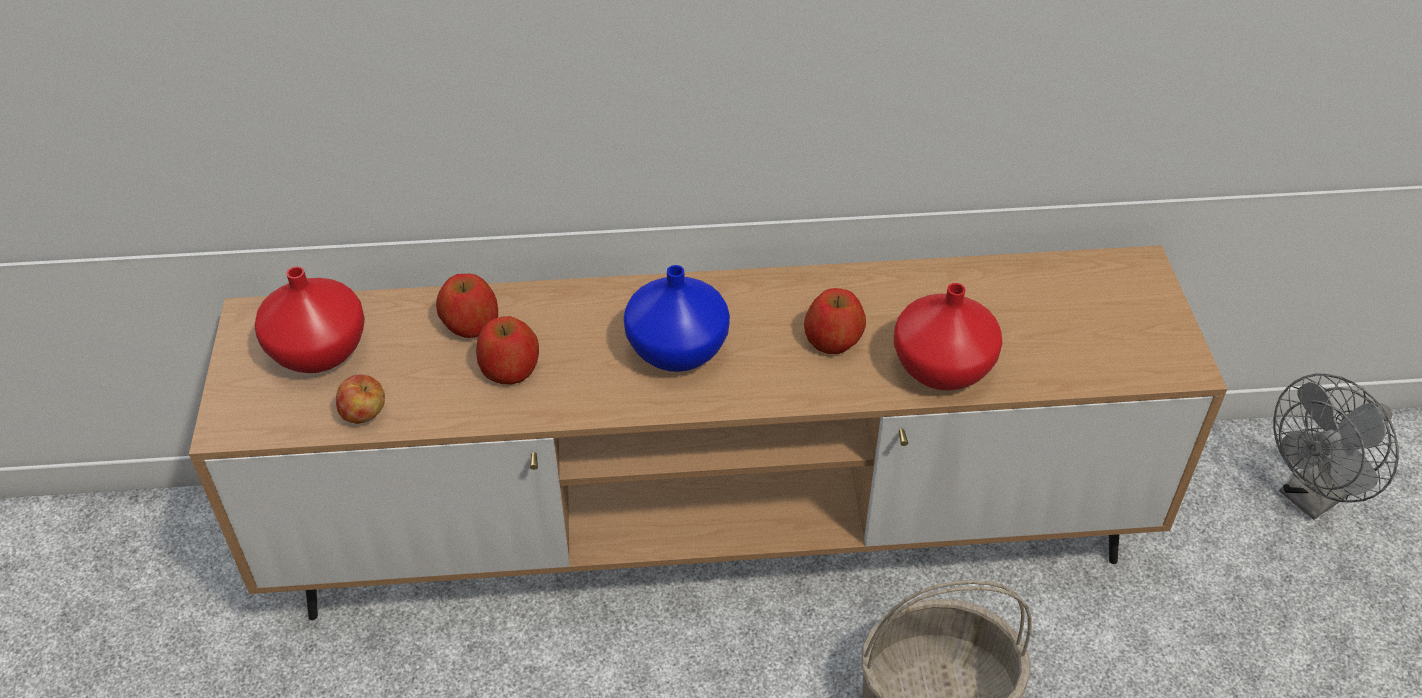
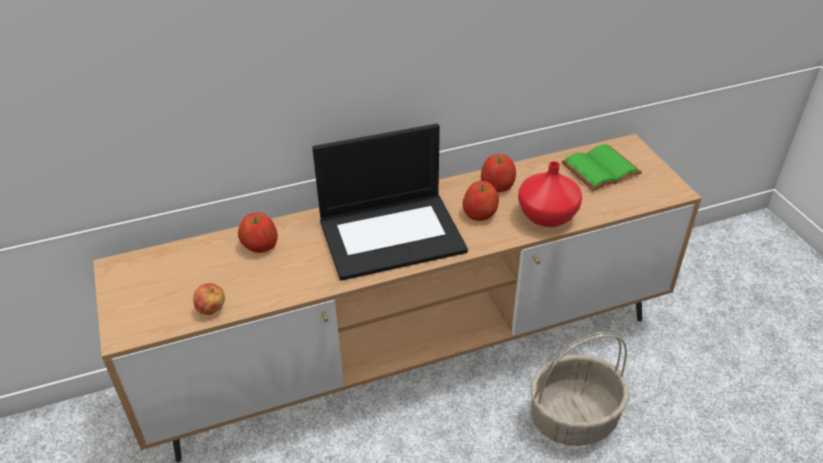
camera: 15 degrees left, 5 degrees down
(318, 353) = (168, 279): red vase -> none
(510, 368) = (294, 265): apple -> apple (497, 184)
(679, 348) = (392, 234): blue vase -> laptop
(1070, 303) = (601, 170): none -> green book
(1312, 497) = (727, 264): grey fan -> none

